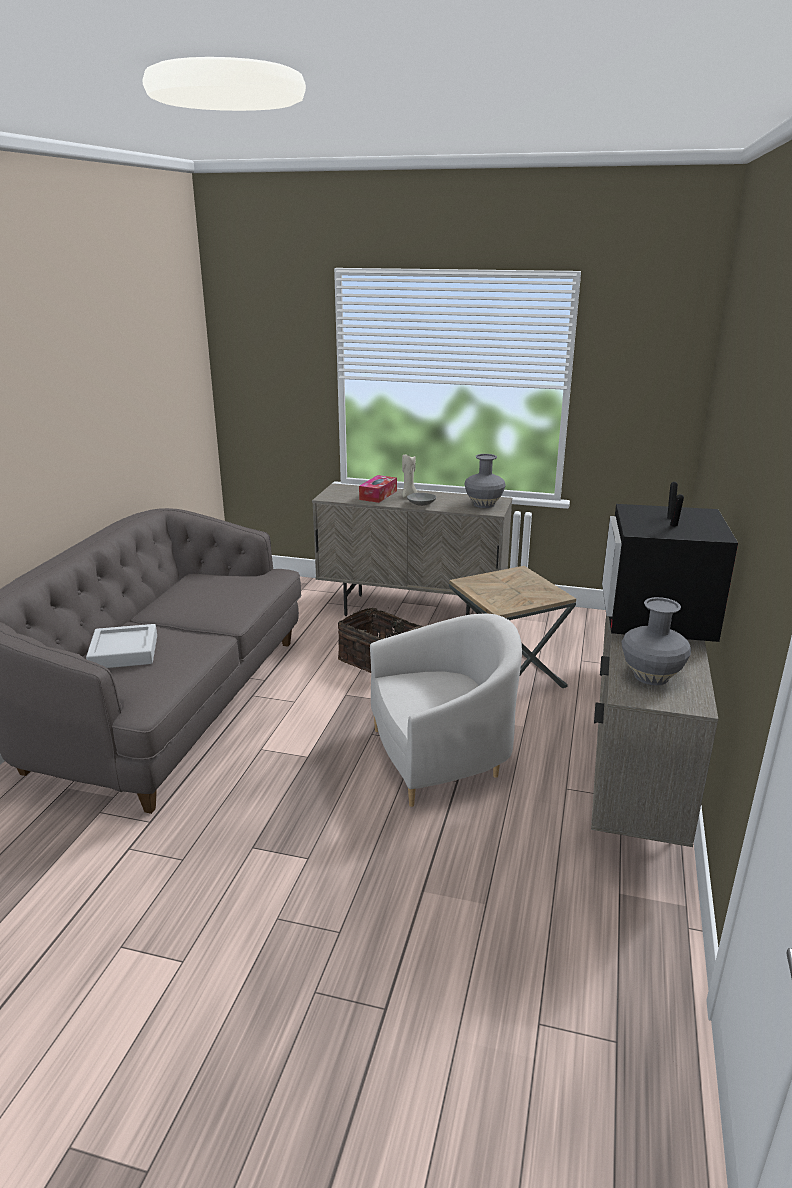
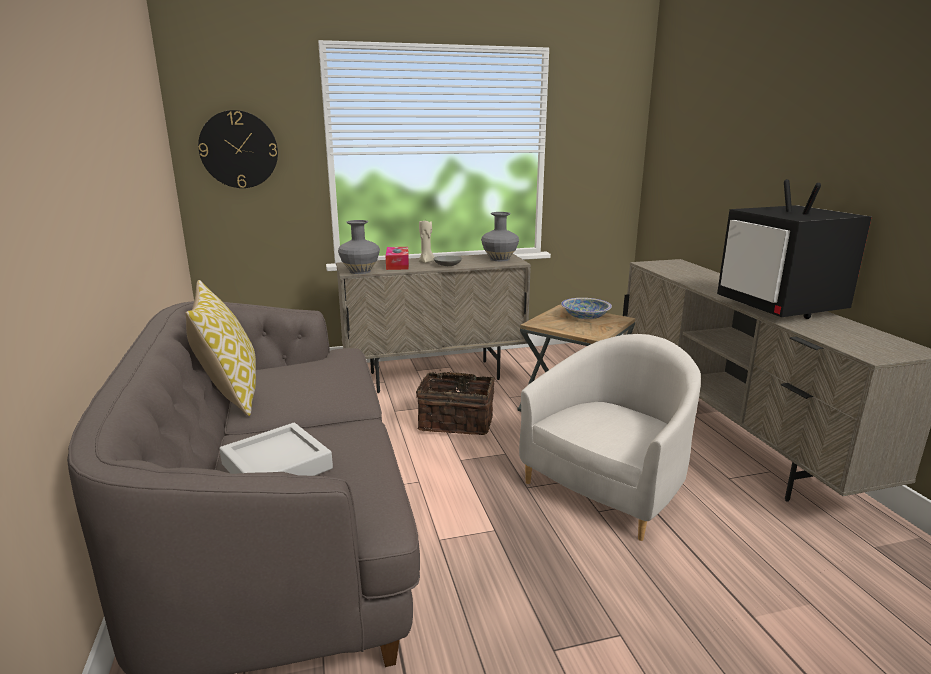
camera: 30 degrees left, 5 degrees down
(160, 590) = (230, 394): none -> pillow
(262, 368) = (239, 149): none -> wall clock
(525, 585) = (585, 317): none -> bowl
(652, 676) = (856, 340): grey vase -> grey vase (360, 271)

